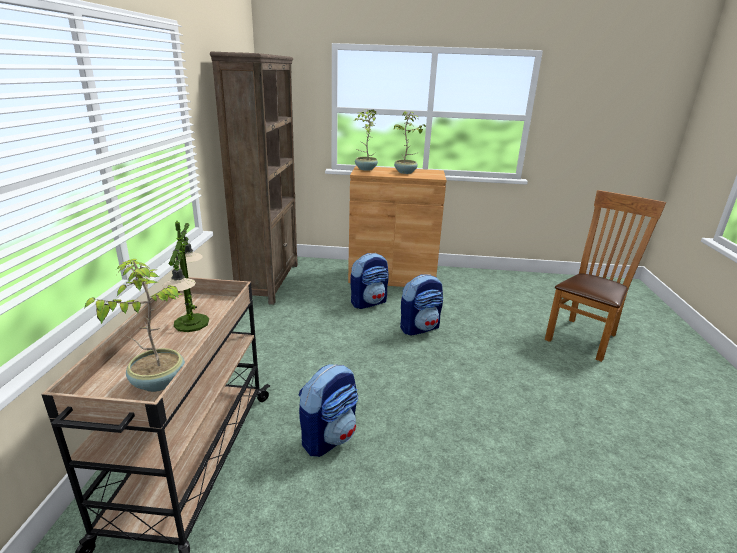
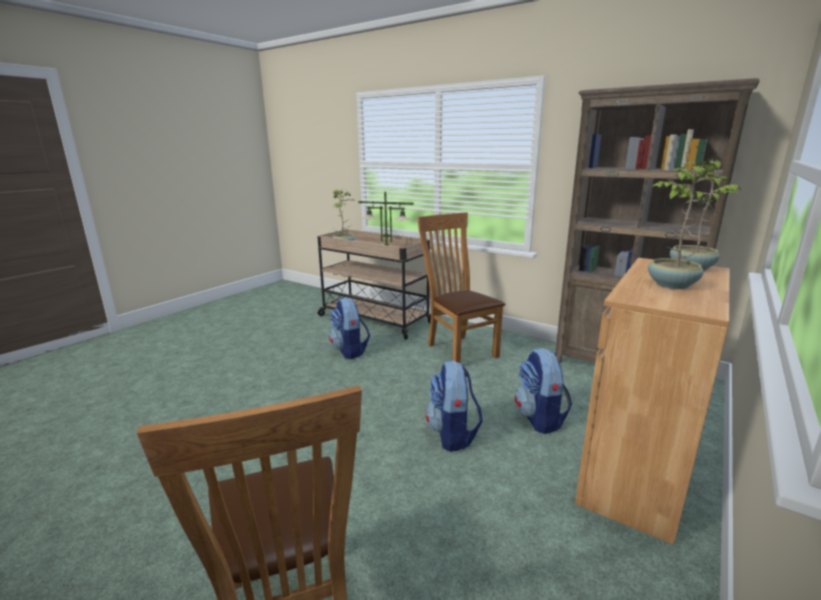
camera: 120 degrees right, 5 degrees down
(274, 354) = (458, 349): none -> brown chair

